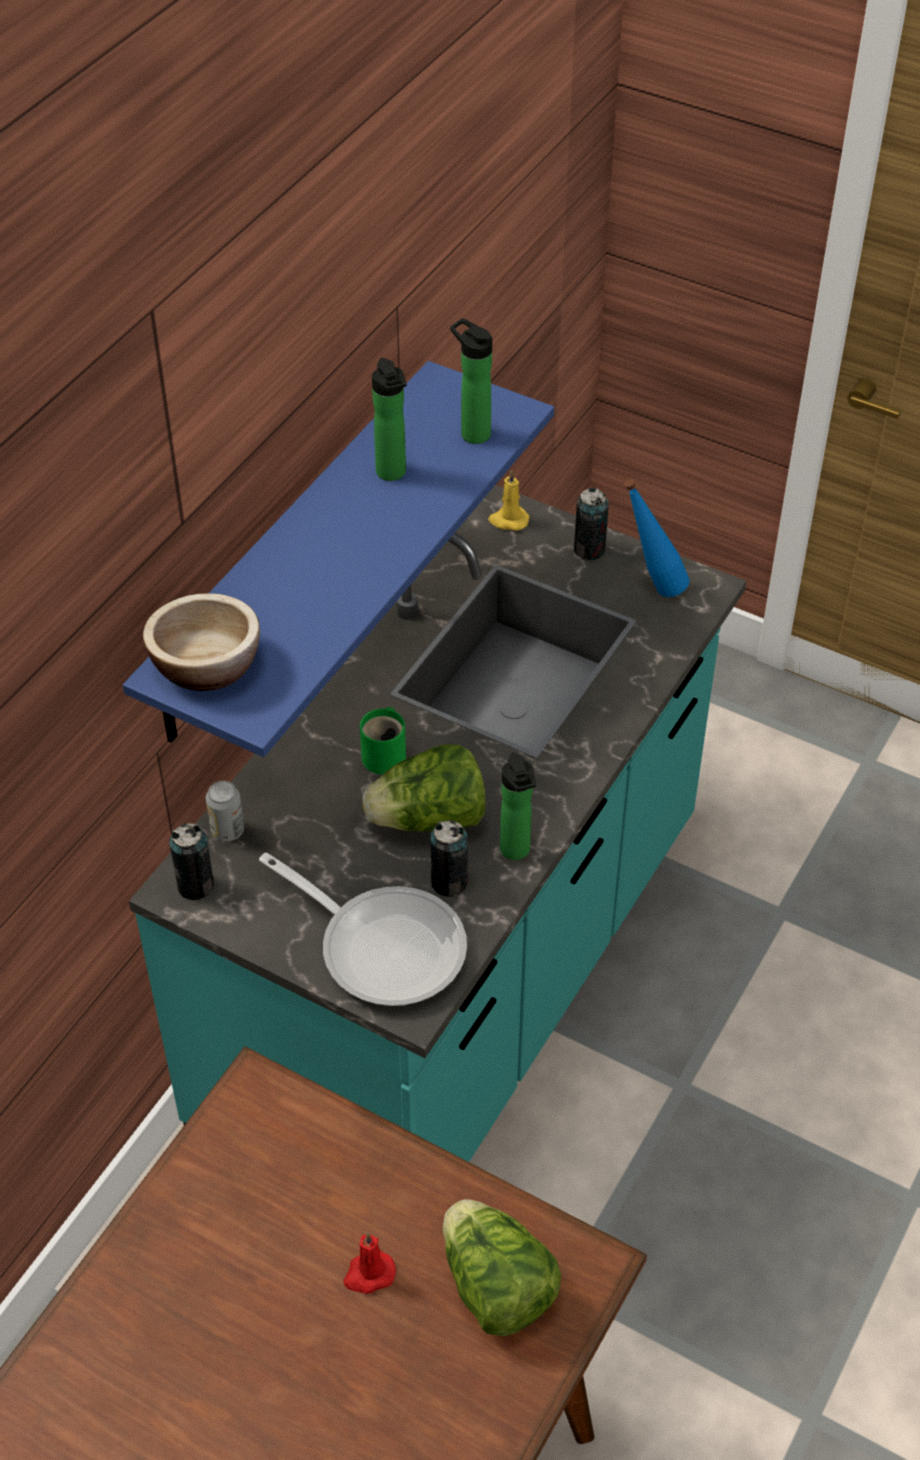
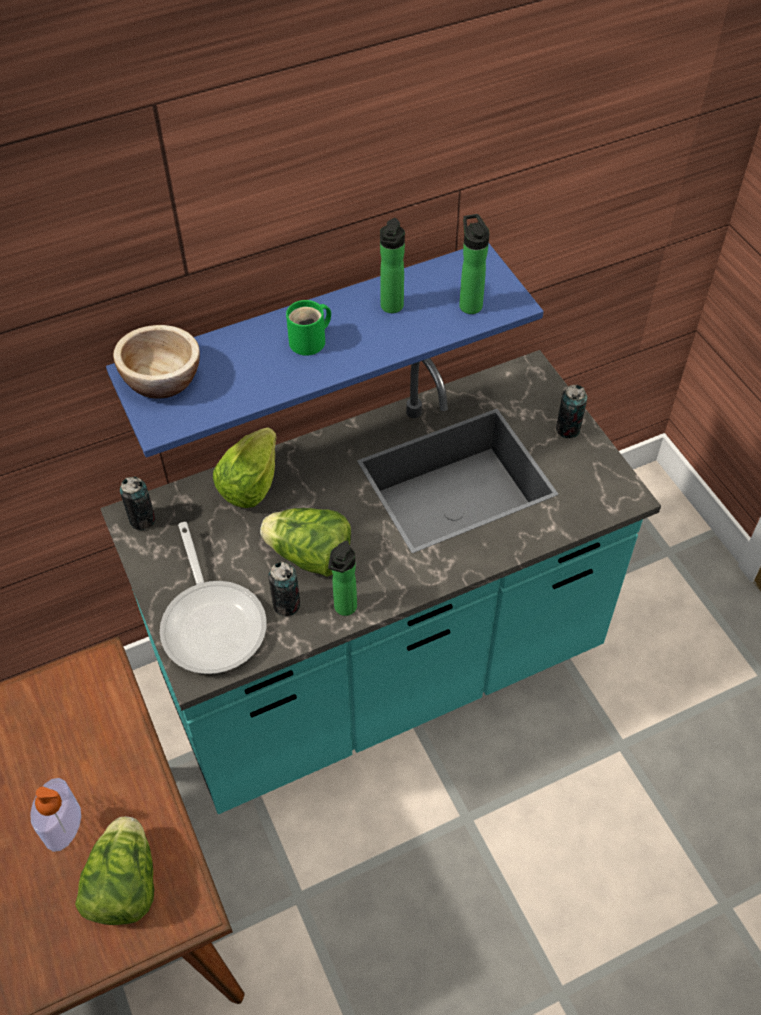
camera: 35 degrees right, 5 degrees up
(227, 830) = (189, 495): can -> none
(289, 780) = (250, 484): none -> lettuce
(368, 1274) = (63, 825): red candle -> soap dispenser
(386, 754) = (321, 499): green mug -> green mug (311, 341)
(508, 520) = (530, 382): yellow candle -> none
(652, 588) = (588, 477): blue bottle -> none

